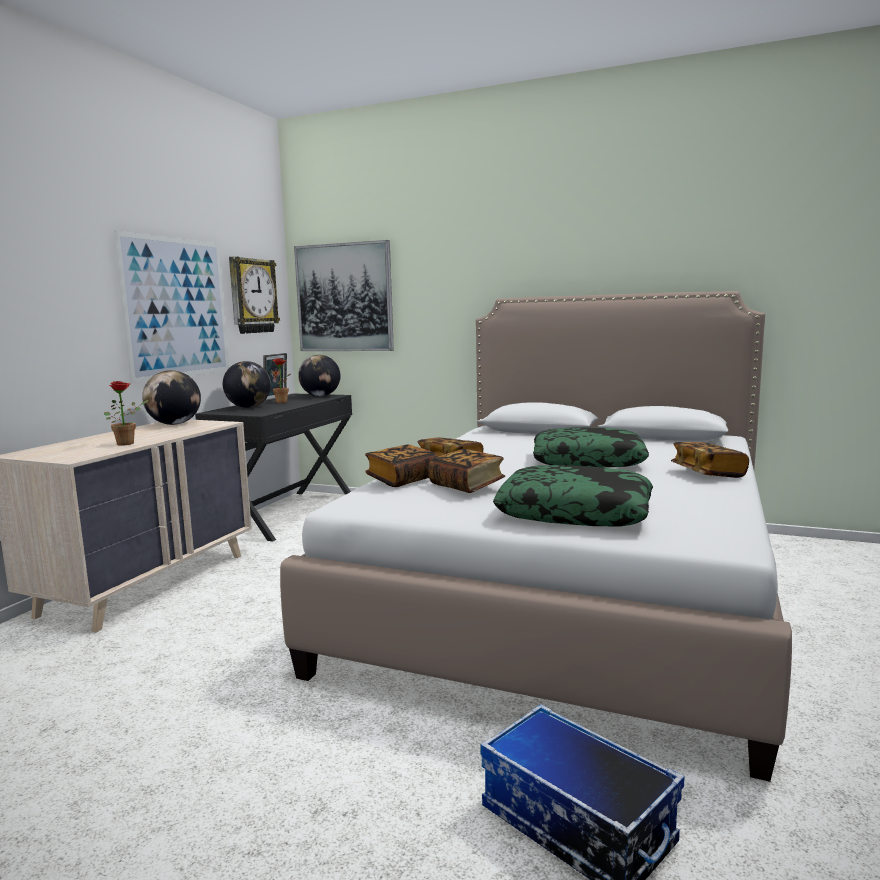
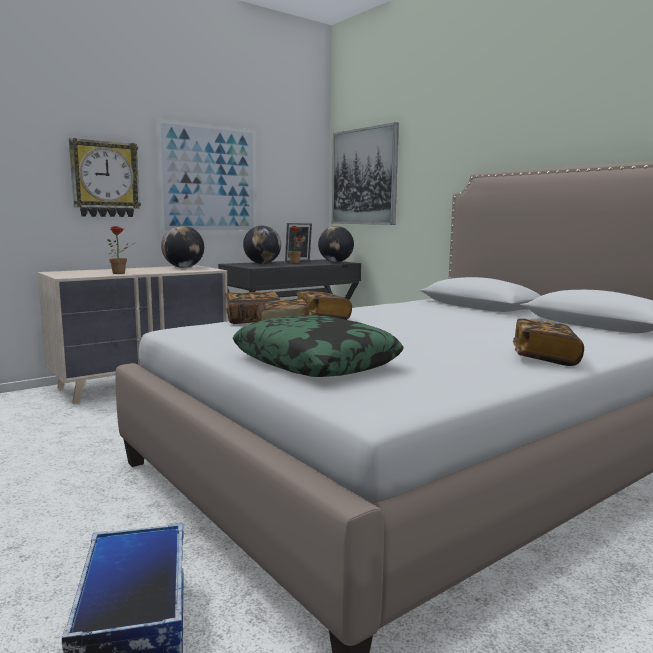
camera: 30 degrees right, 0 degrees up
(252, 296) = (287, 174): wall clock -> wall clock (105, 179)
(587, 461) = (451, 331): pillow -> none

